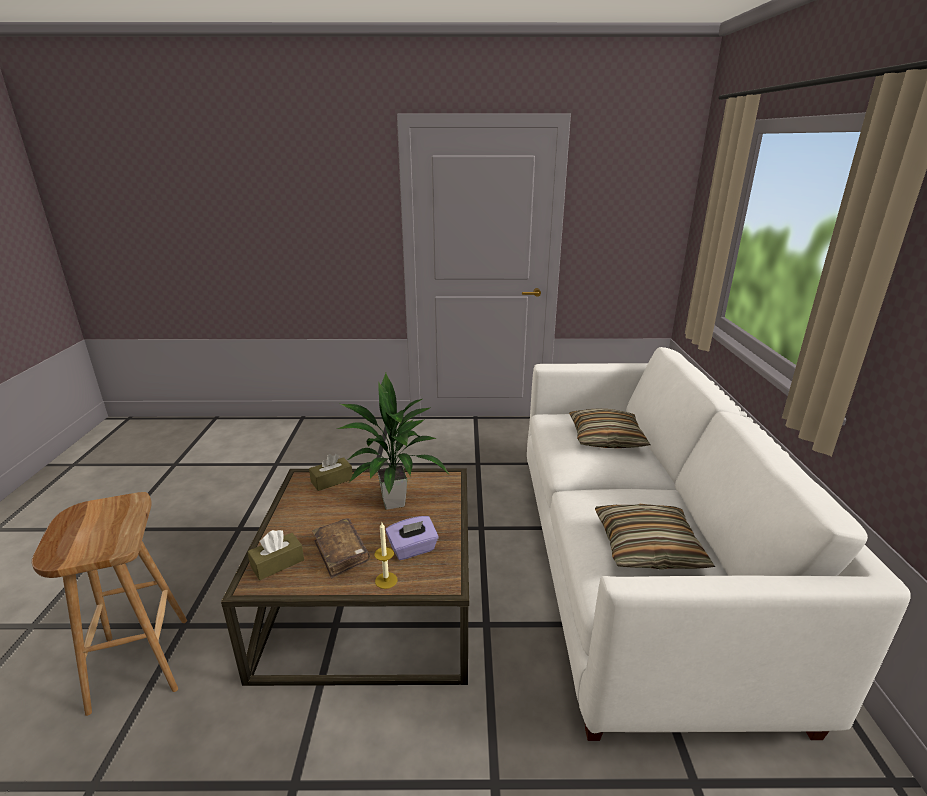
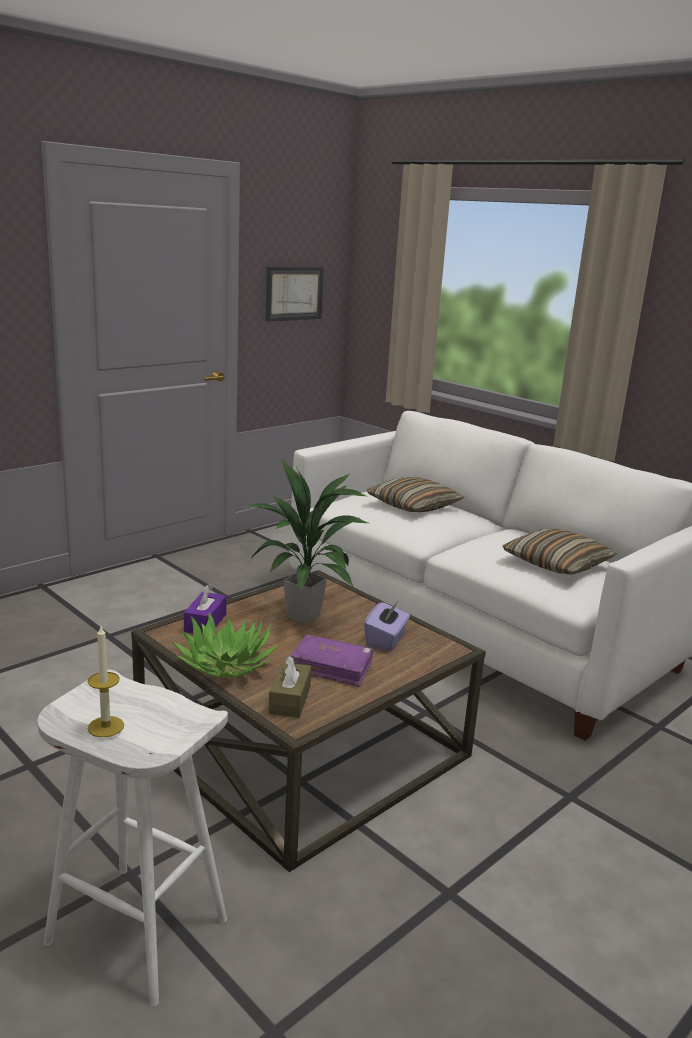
camera: 45 degrees left, 5 degrees down
(139, 662) = (134, 931): brown stool -> white stool
(292, 517) = (226, 664): none -> potted plant
(332, 480) = (205, 623): brown tissue box -> purple tissue box
(341, 553) = (332, 668): brown book -> purple book
(386, 580) = (405, 667): candle -> candle (106, 726)
(623, 227) = (294, 293): none -> picture

